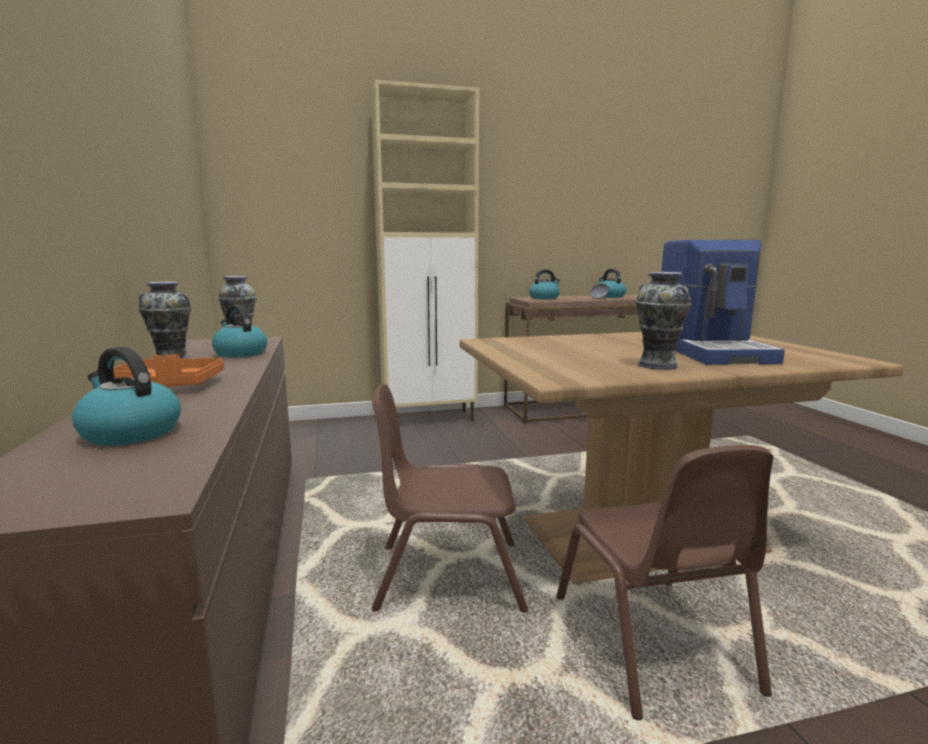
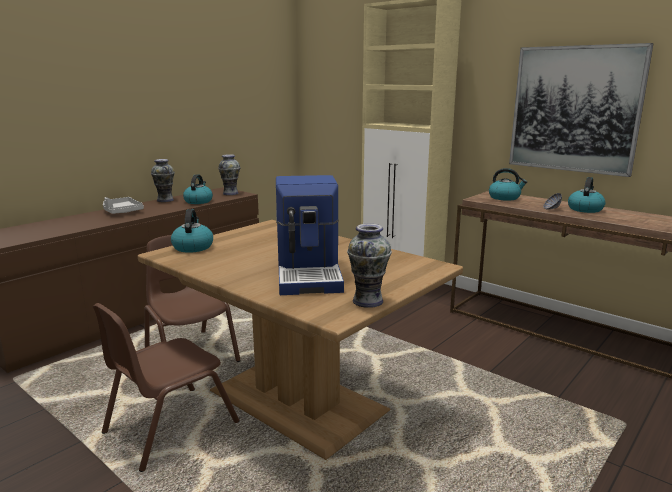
camera: 55 degrees right, 5 degrees up
(129, 433) = (52, 226): kettle -> kettle (192, 247)
(168, 386) = (121, 211): orange tray -> grey tray
(576, 214) = (575, 109): none -> picture
(657, 365) = (229, 266): vase -> vase (367, 301)
(713, 351) = (310, 274): coffee machine -> coffee machine turned 60 degrees counterclockwise

